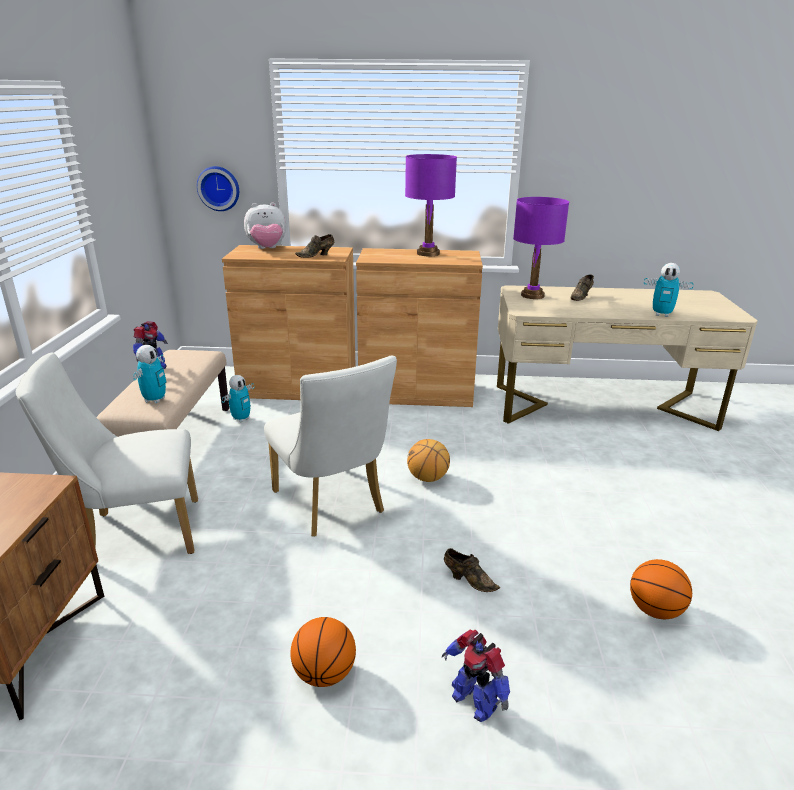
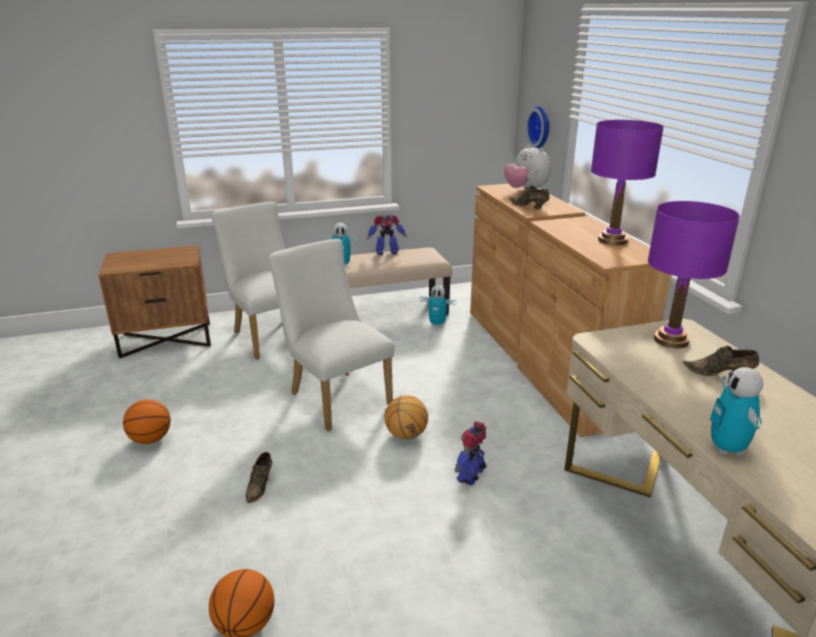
camera: 70 degrees right, 0 degrees up
(332, 506) = (335, 396): white chair -> white chair turned 105 degrees clockwise
(474, 701) = (126, 511): toy robot -> toy robot (471, 475)

